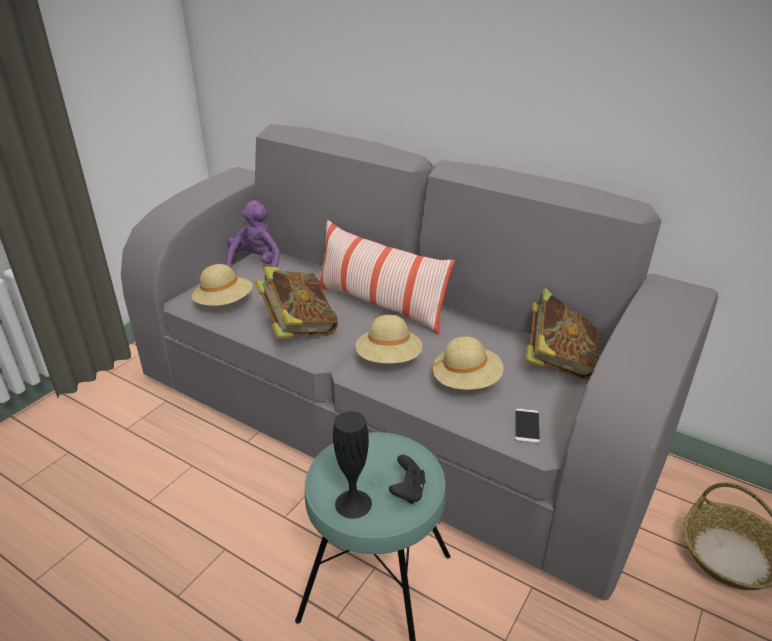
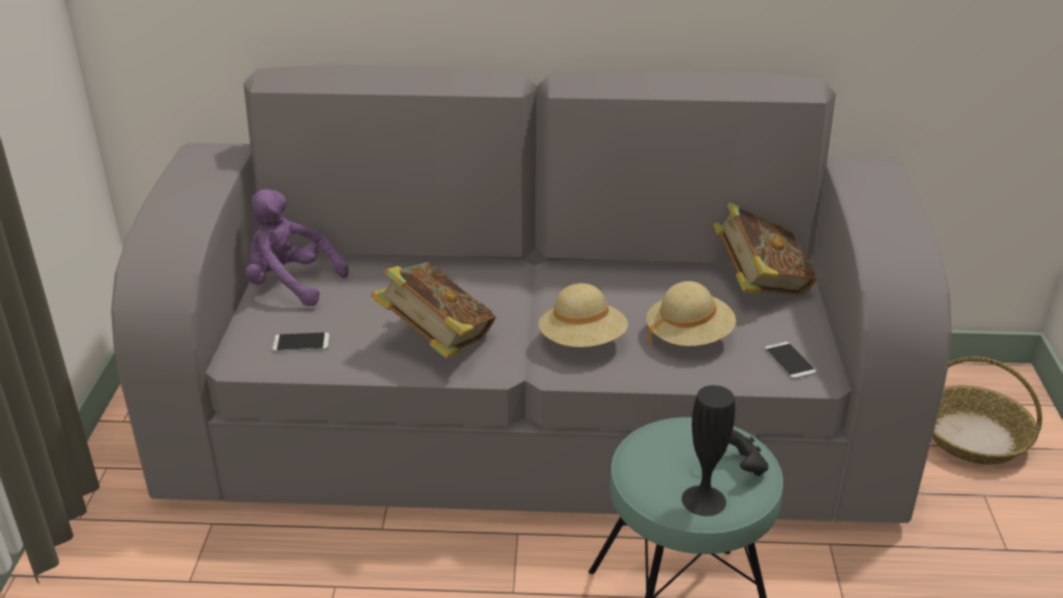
camera: 30 degrees left, 0 degrees up
(224, 303) = (301, 343): beige hat -> phone
(256, 268) = (290, 284): purple plush toy -> purple plush toy turned 45 degrees counterclockwise
(380, 305) = (506, 283): pillow -> none

